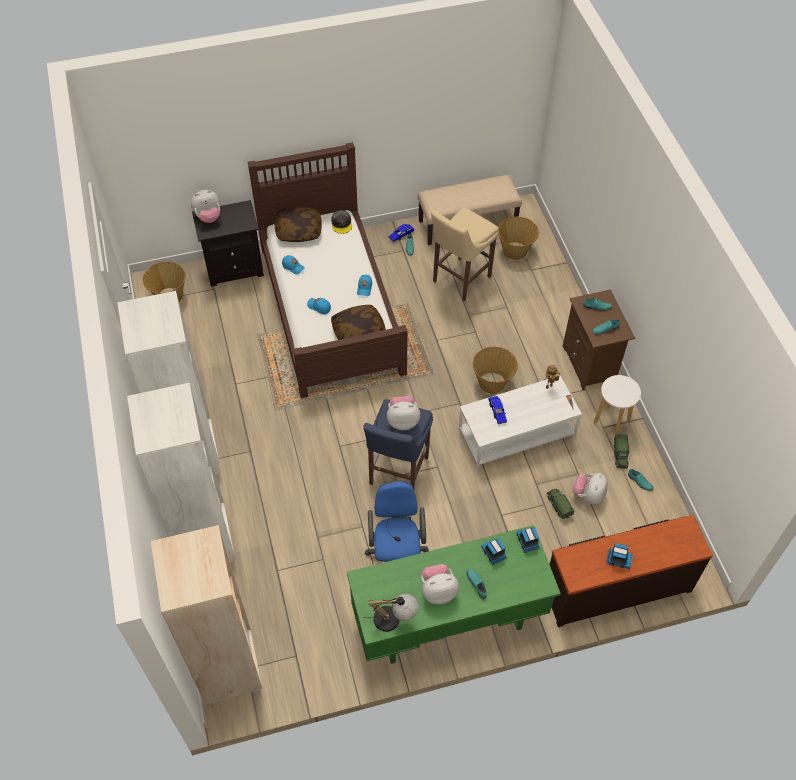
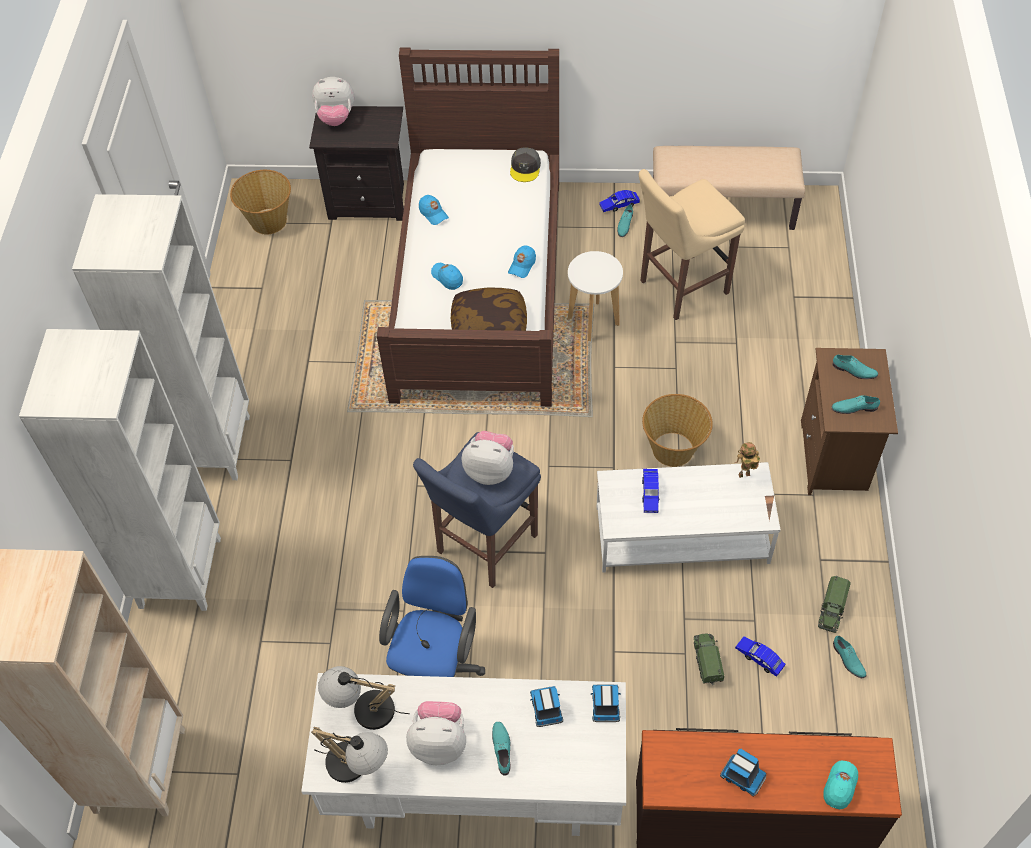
camera: 20 degrees right, 0 degrees up
(299, 230) = (461, 164): pillow -> none
(383, 585) = (363, 709): none -> table lamp
(448, 622) = (473, 790): green desk -> white desk
(515, 251) = (780, 264): basket -> none
(588, 495) = (759, 658): plush toy -> blue toy car
(611, 421) = (836, 553): white stool -> white stool (593, 321)
(674, 549) = (840, 786): none -> turquoise cap

